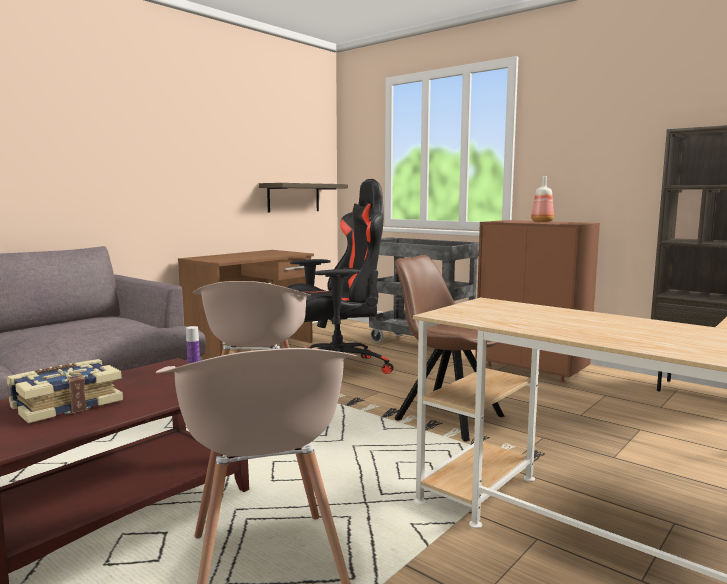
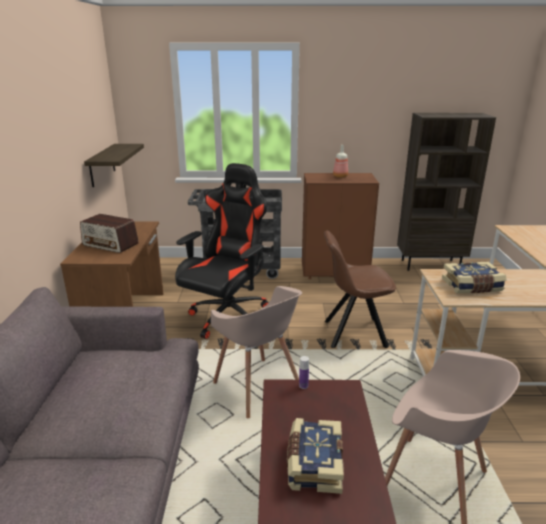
camera: 40 degrees left, 15 degrees up
(238, 256) = (110, 244): none -> radio
(506, 314) = (472, 286): none -> book

